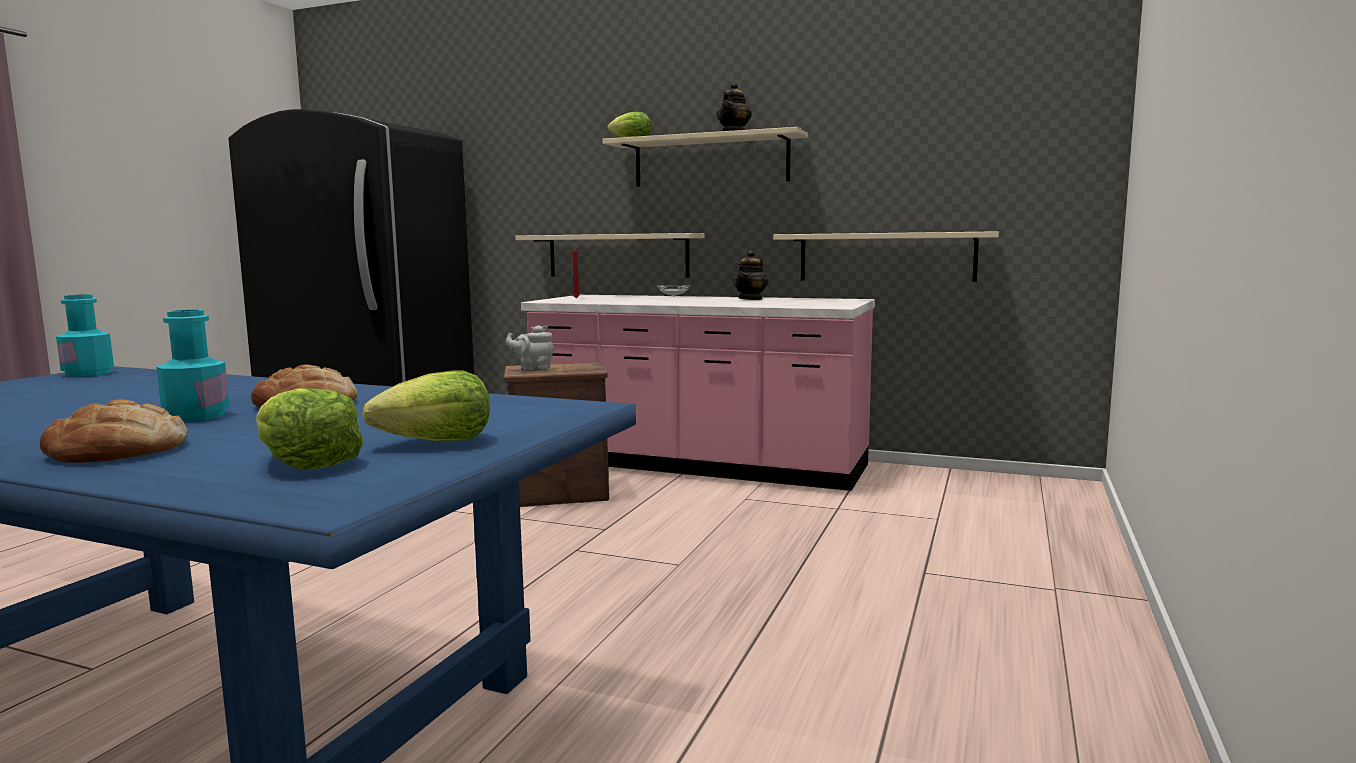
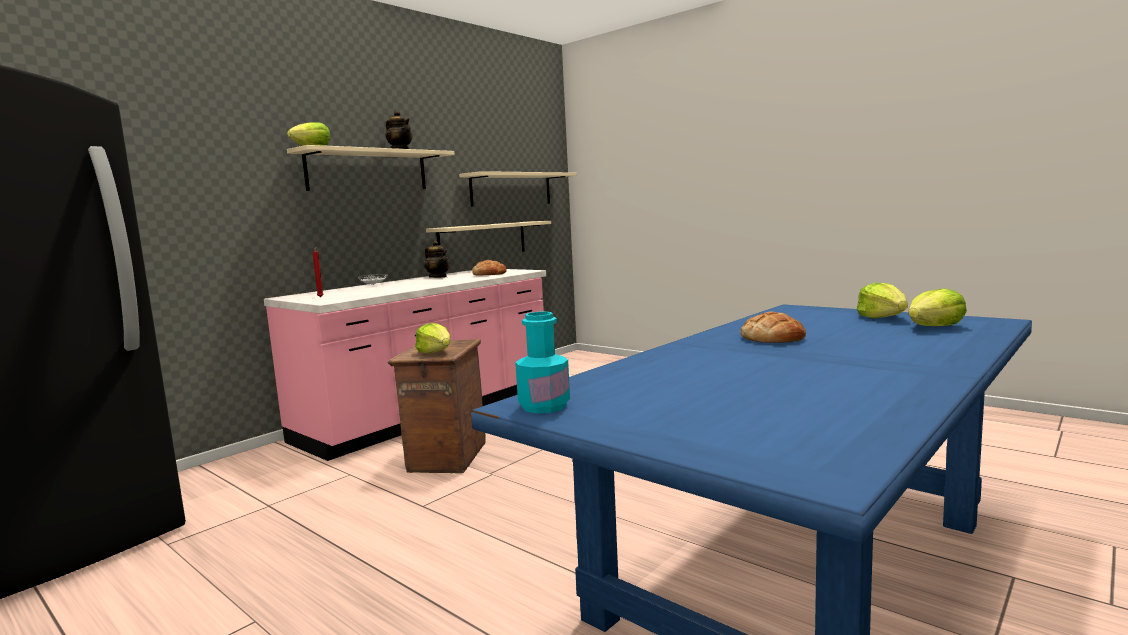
camera: 70 degrees left, 0 degrees up
(119, 450) = (920, 351): bread -> bread (489, 274)
(196, 416) = (814, 351): turquoise bottle -> none
(533, 369) = (435, 352): grey teapot -> lettuce
(618, 255) = (293, 256): beige shelf -> beige shelf (511, 189)

